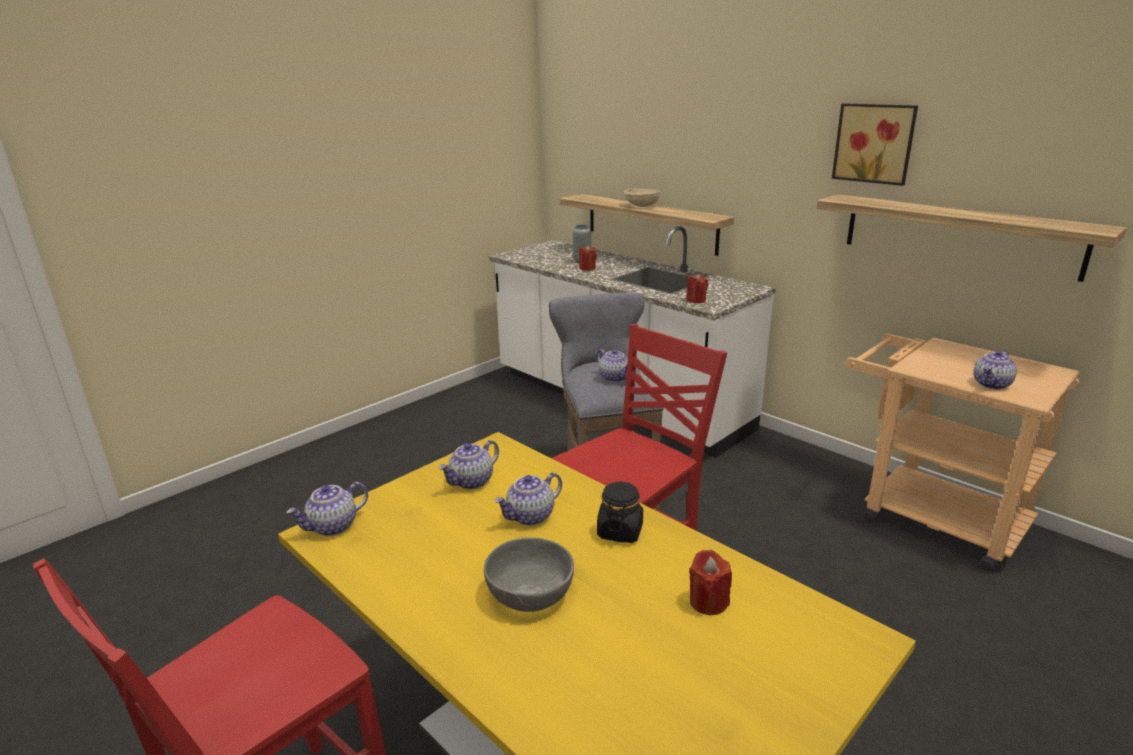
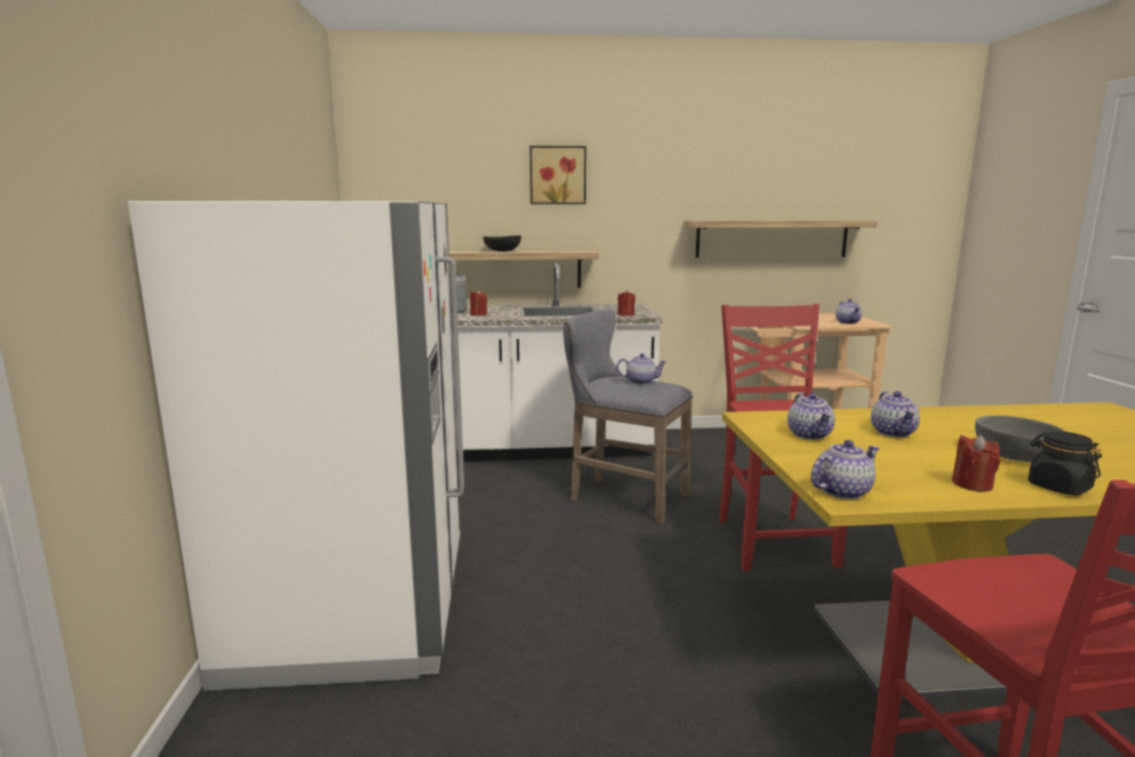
camera: 50 degrees left, 10 degrees down
(332, 526) = (842, 491): teapot -> teapot turned 120 degrees counterclockwise
(336, 468) = (355, 608): none -> white fridge
(620, 531) = (940, 419): black jar -> black jar (1058, 487)
(640, 206) = (502, 251): beige bowl -> black bowl
(708, 602) = (1051, 422): red candle -> red candle (972, 484)
(875, 143) = (708, 179): picture -> picture (557, 175)

